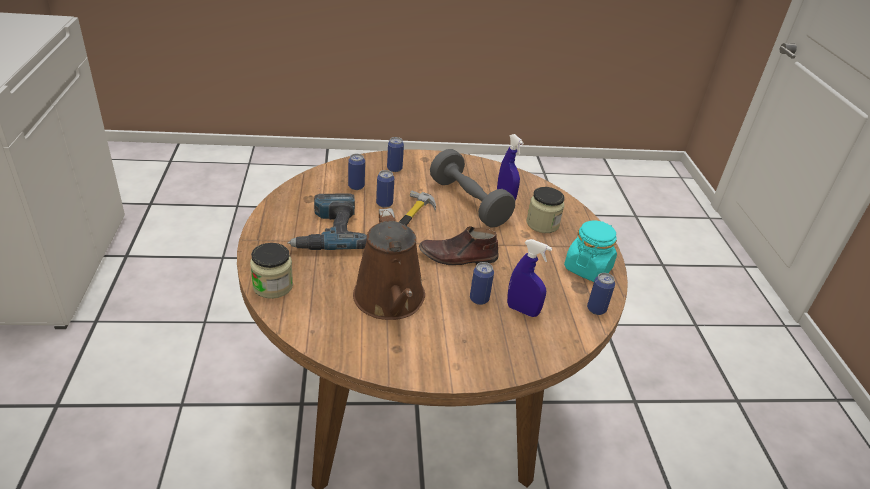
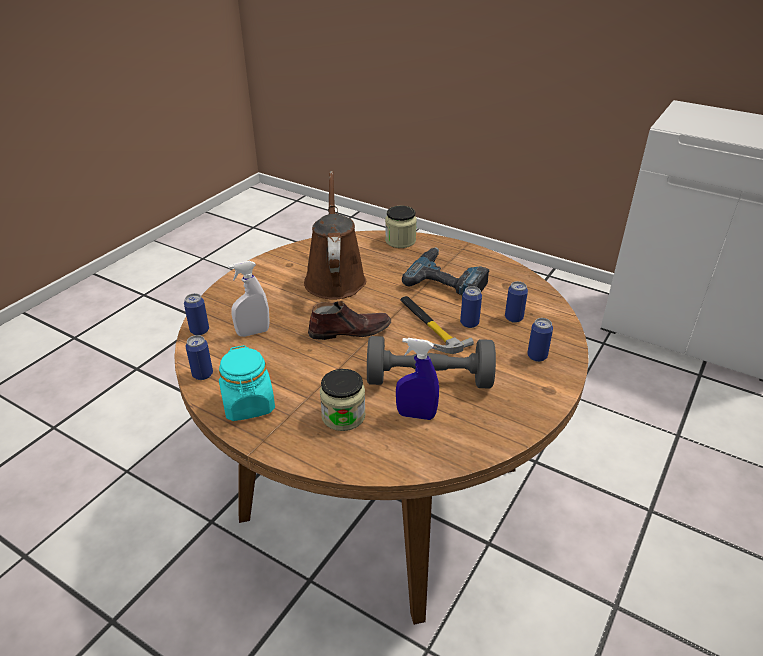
camera: 130 degrees right, 0 degrees up
(390, 301) = (335, 278): brown watering can -> brown watering can turned 60 degrees clockwise
(458, 257) = (349, 330): brown shoe -> brown shoe turned 45 degrees clockwise
(479, 299) = (290, 317): can -> can (199, 330)
(522, 310) = (253, 332): blue spray bottle -> white spray bottle

